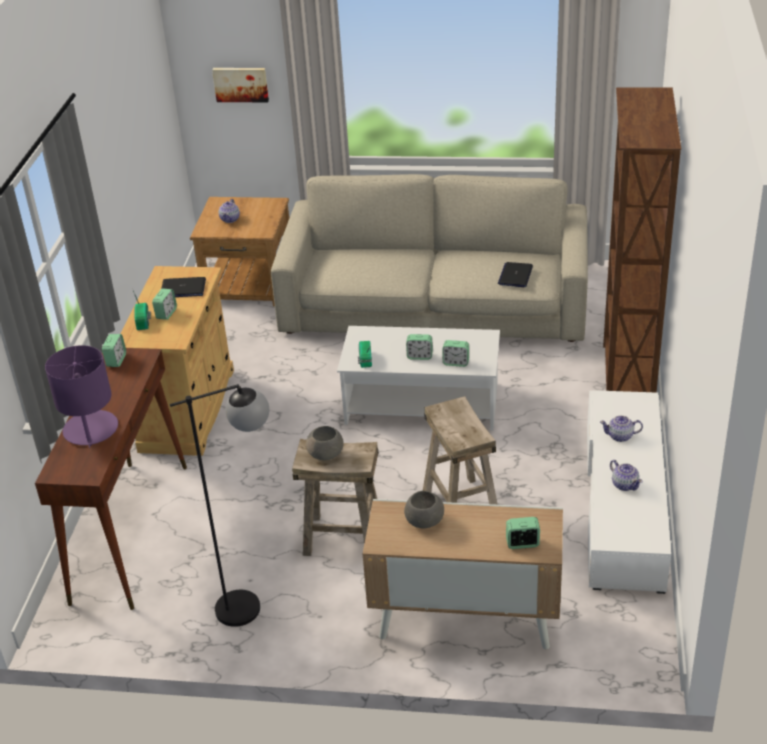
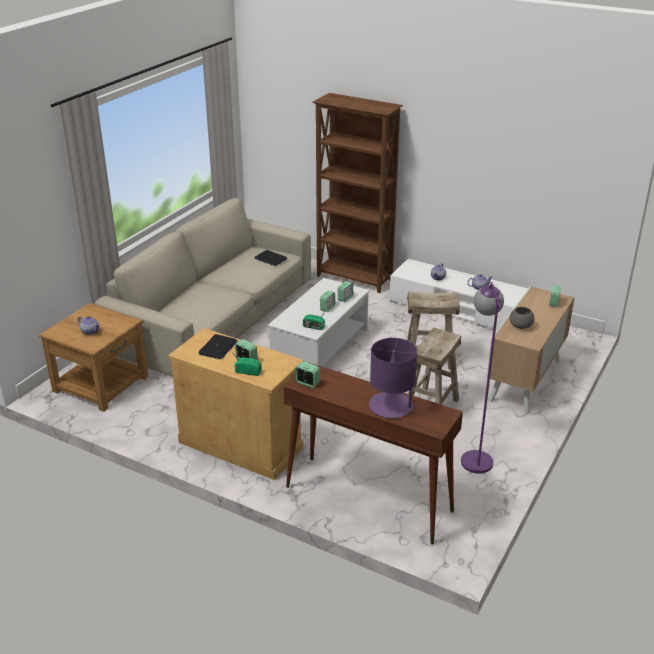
camera: 70 degrees left, 5 degrees down
(241, 84) = (34, 224): picture -> none
(253, 603) = (474, 455): black floor lamp -> purple floor lamp
(326, 454) = (433, 346): grey bowl -> none

